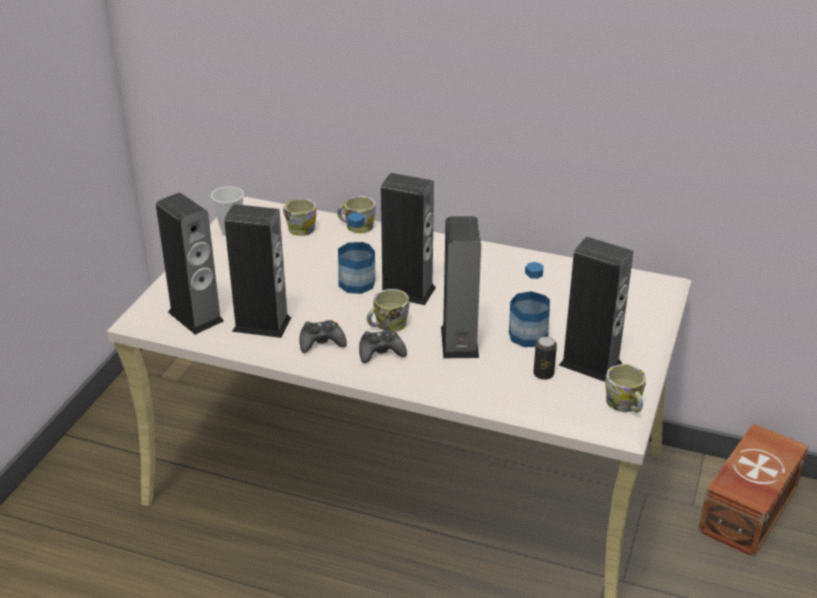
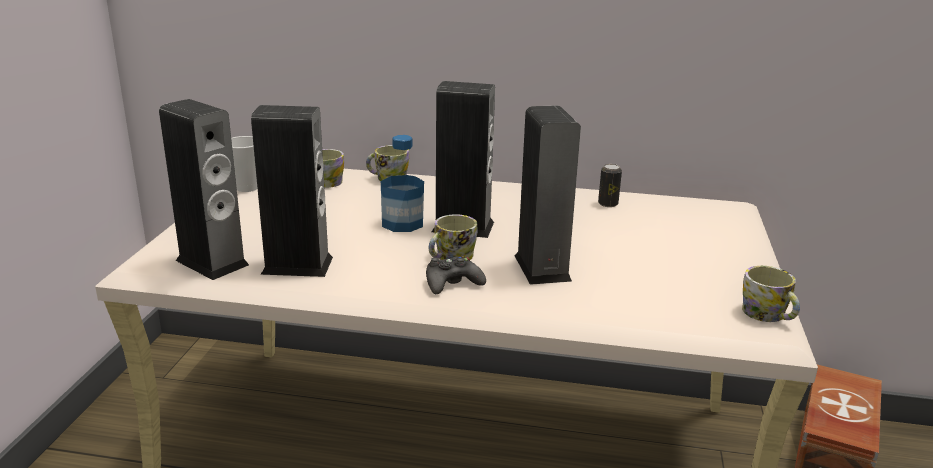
camera: 10 degrees left, 10 degrees down
(321, 342) = (376, 278): black game controller -> none
(528, 335) = (617, 257): bottle -> none
(543, 374) = (655, 292): can -> can (608, 204)
(590, 364) = (703, 279): speaker -> none

